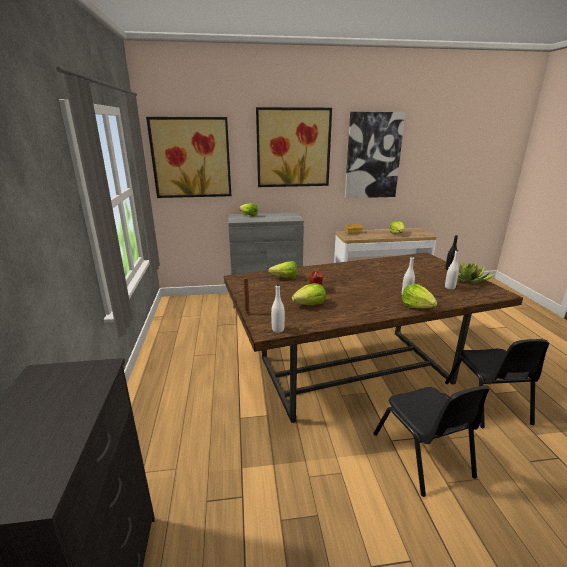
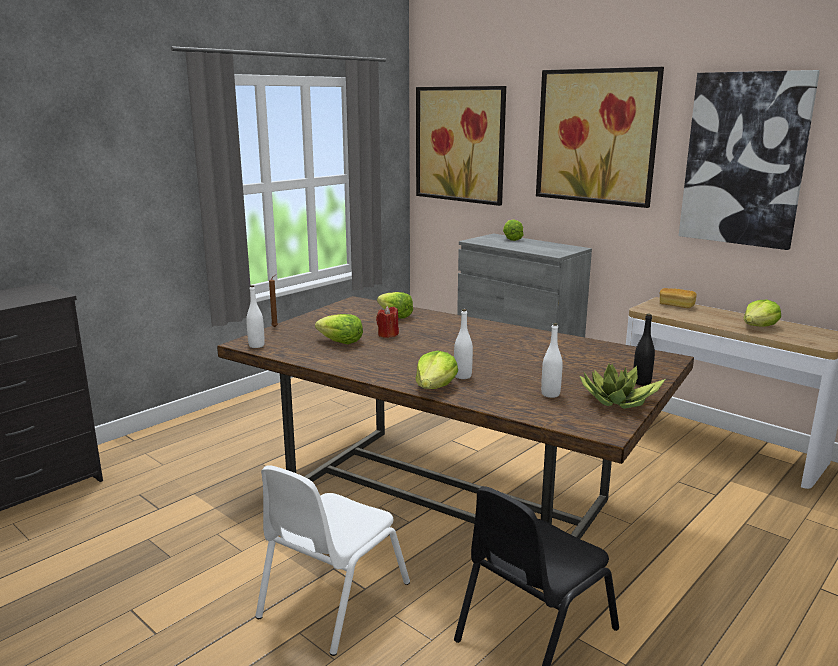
camera: 50 degrees right, 5 degrees down
(422, 455) = (332, 600): black chair -> white chair

